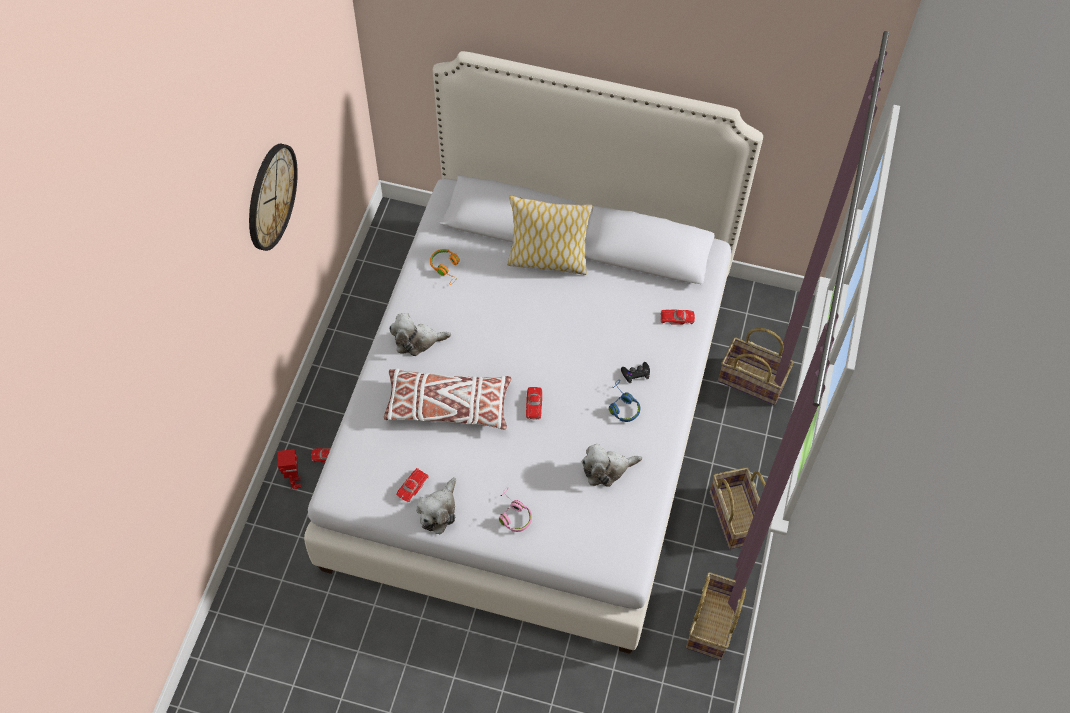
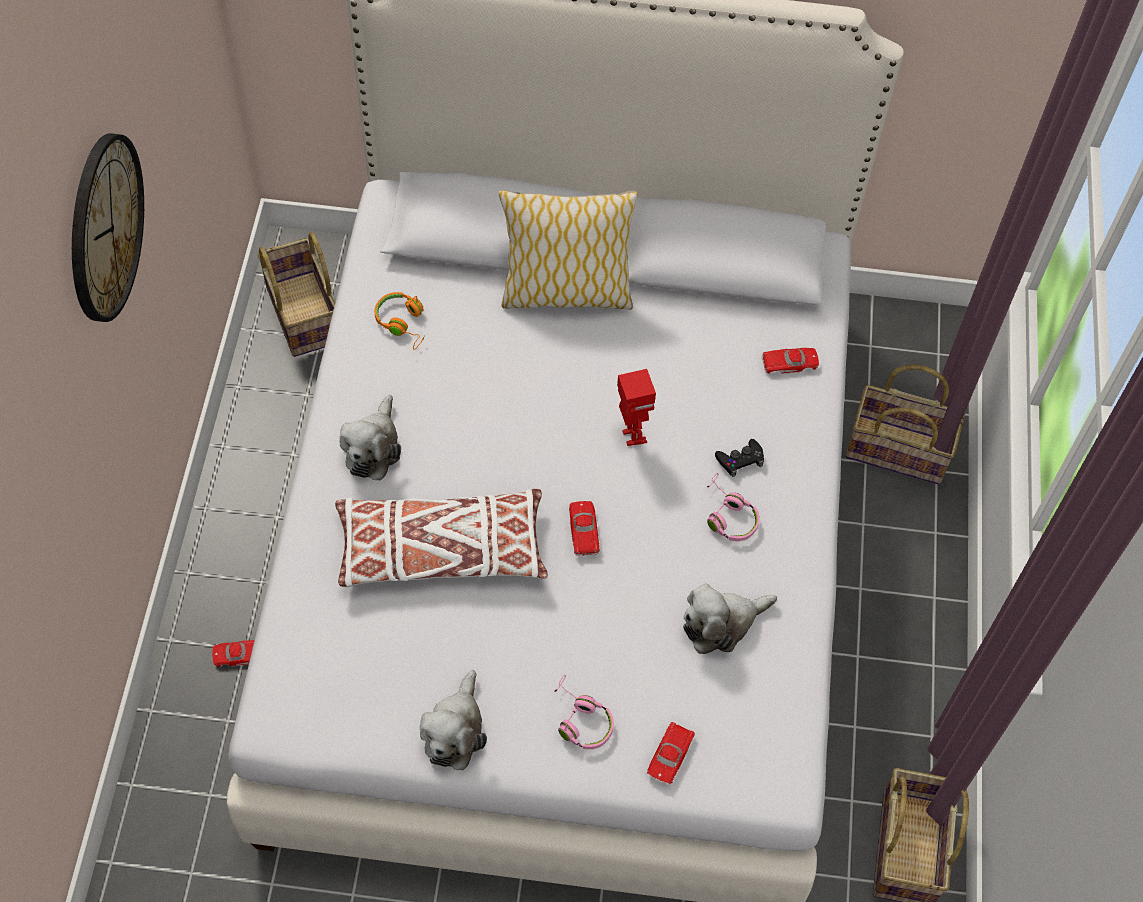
camera: 10 degrees left, 0 degrees up
(295, 482) = (191, 705): toy robot -> toy robot (631, 437)
(412, 486) = (403, 694): red toy car -> red toy car (670, 755)
(417, 341) = (373, 447): plush toy -> plush toy turned 60 degrees counterclockwise
(622, 406) = (728, 515): blue headphones -> pink headphones
(734, 516) = (909, 670): basket -> basket (301, 314)

